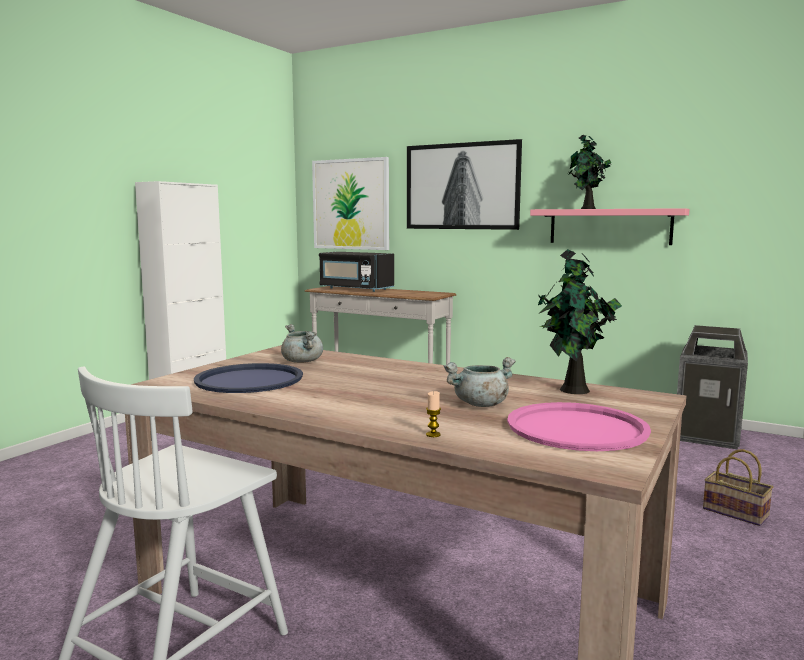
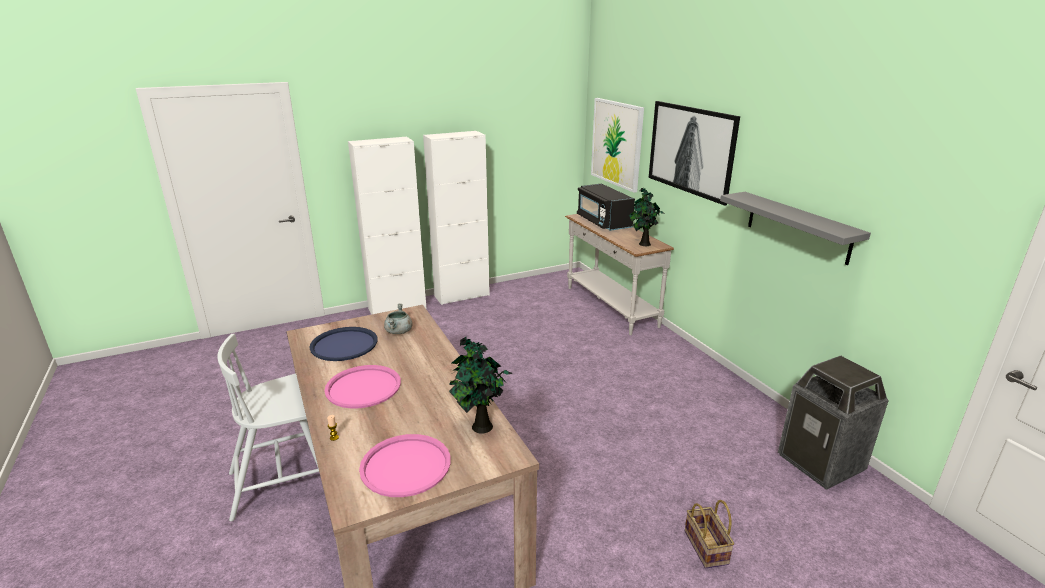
camera: 35 degrees right, 15 degrees up
(111, 435) = (397, 309): none -> white cabinet
(365, 398) = (363, 387): none -> pink tray
(480, 404) = (404, 419): grey cooking pot -> none
(587, 208) = (773, 206): potted plant -> potted plant (643, 244)
(609, 226) = (797, 227): pink shelf -> grey shelf

